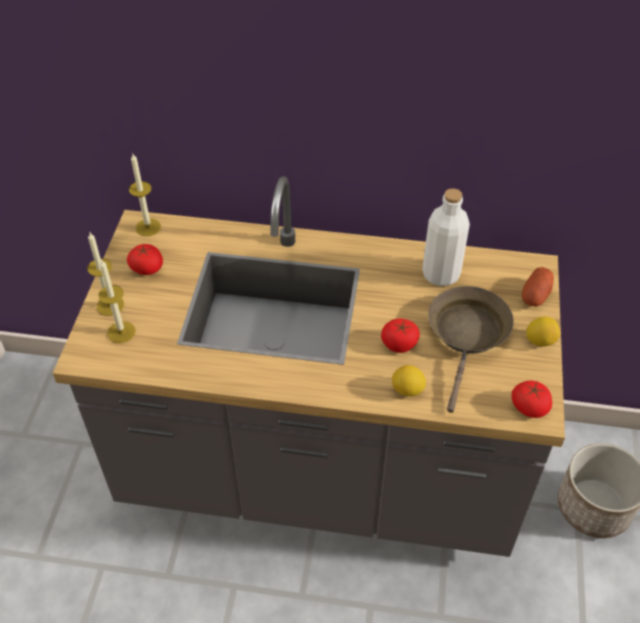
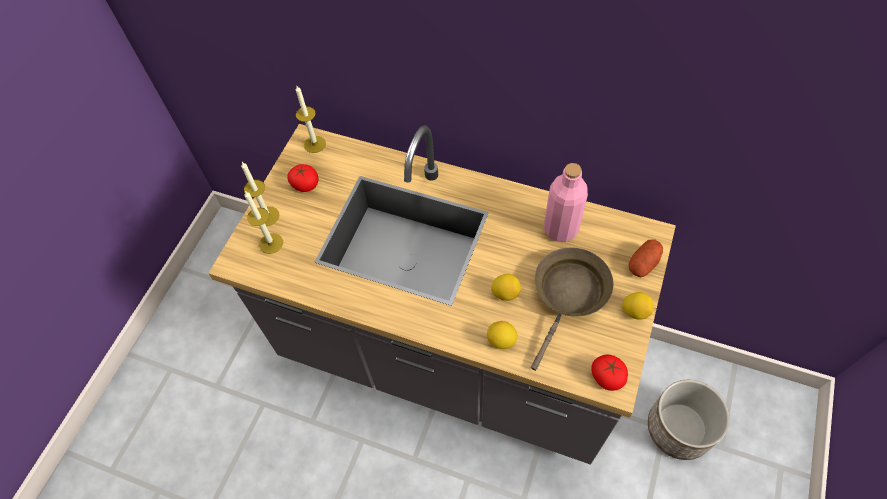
camera: 15 degrees right, 10 degrees up
(399, 343) = (505, 293): tomato -> lemon
(441, 274) = (560, 229): white bottle -> pink bottle

